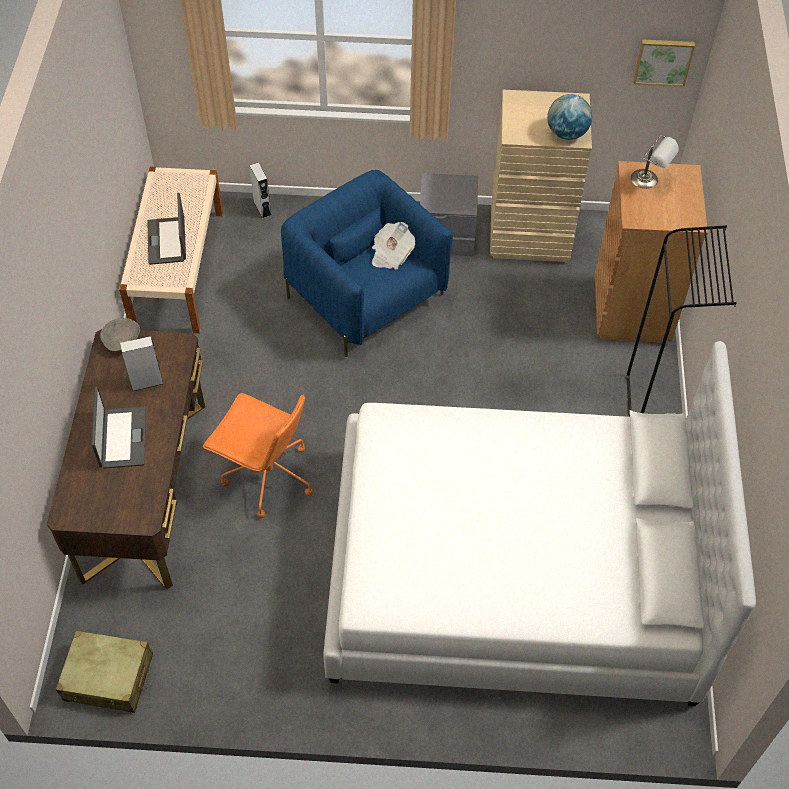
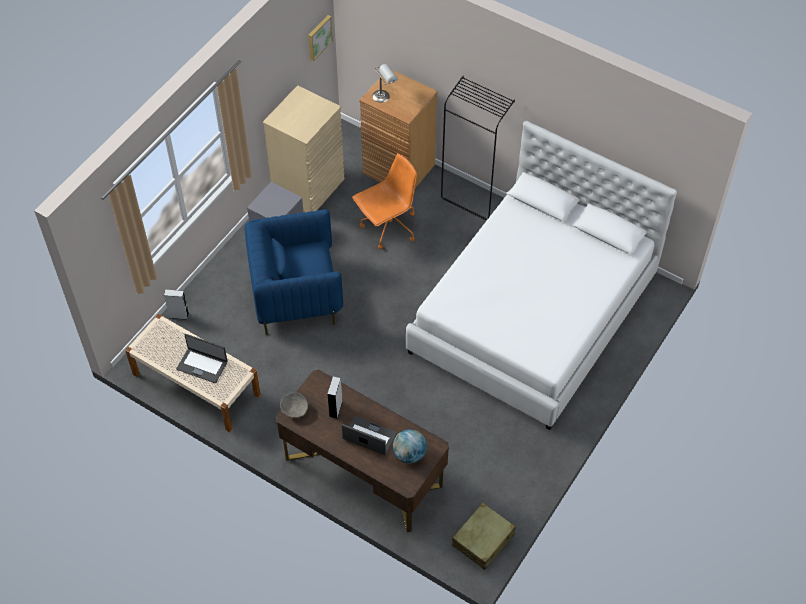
camera: 60 degrees left, 0 degrees up
(265, 476) = (395, 404): orange office chair -> orange office chair (387, 228)
(391, 254) = (302, 253): newspaper -> none
(567, 133) = (321, 111): globe -> globe (409, 454)

